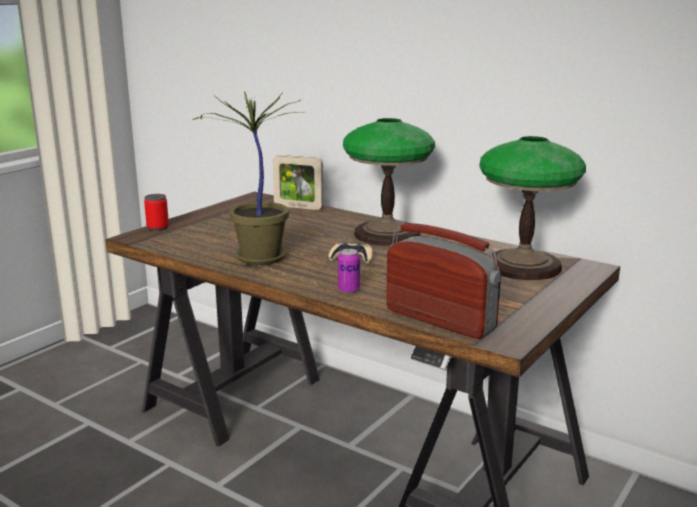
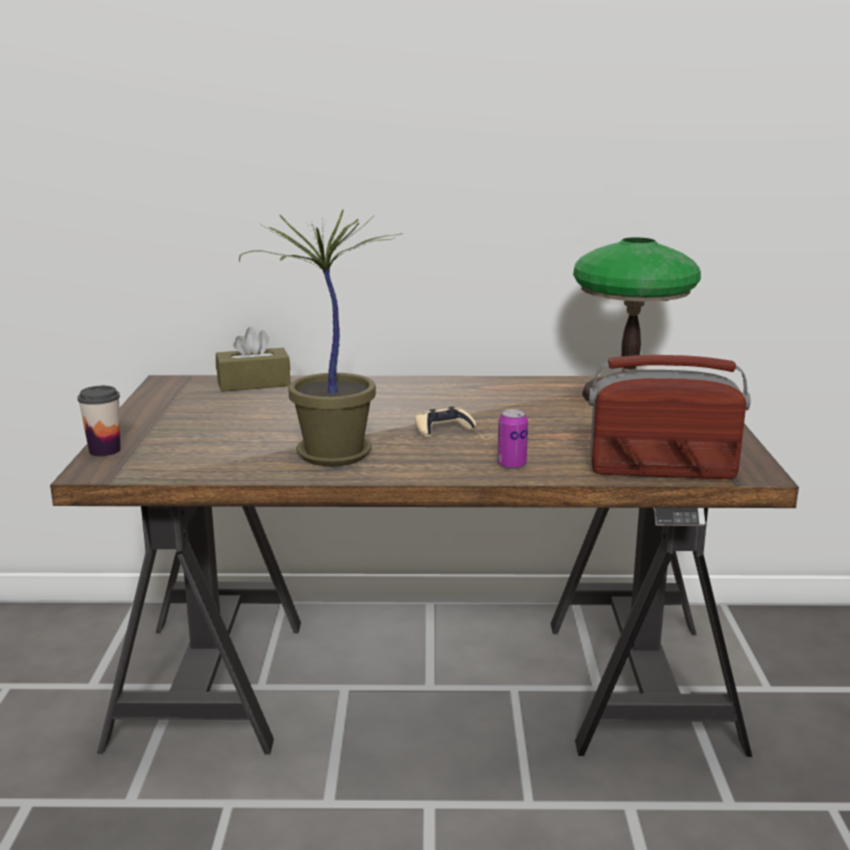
camera: 35 degrees left, 0 degrees up
(158, 227) = (104, 450): can -> cup
(298, 207) = (253, 383): picture frame -> brown tissue box
(386, 234) = (426, 393): table lamp -> none

